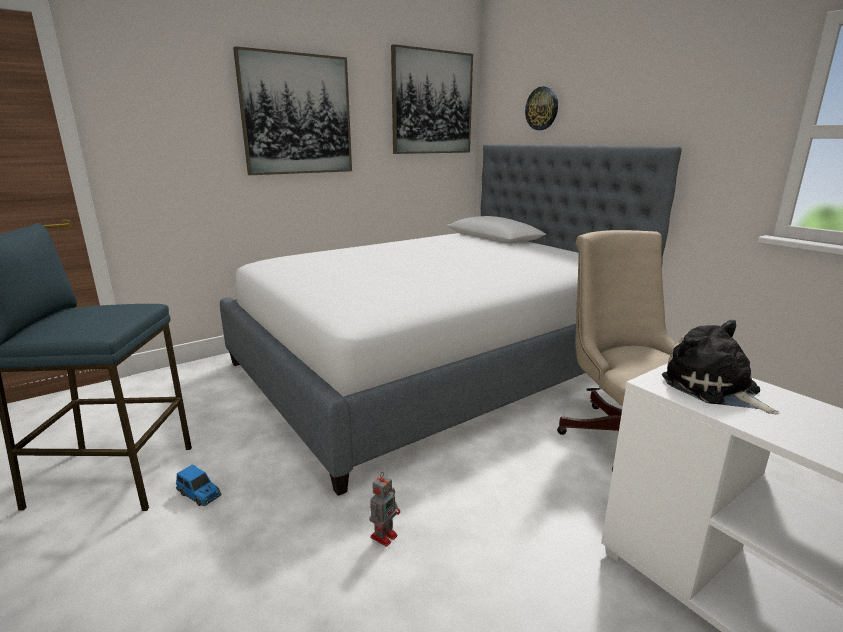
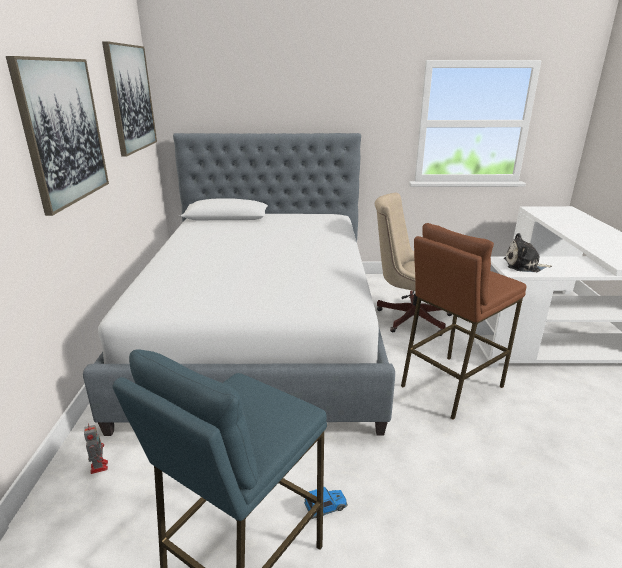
camera: 55 degrees left, 5 degrees up
(384, 535) = (435, 429): toy robot -> toy robot (99, 466)
(499, 522) = (450, 386): none -> brown stool
(542, 108) = (231, 102): wall clock -> none

